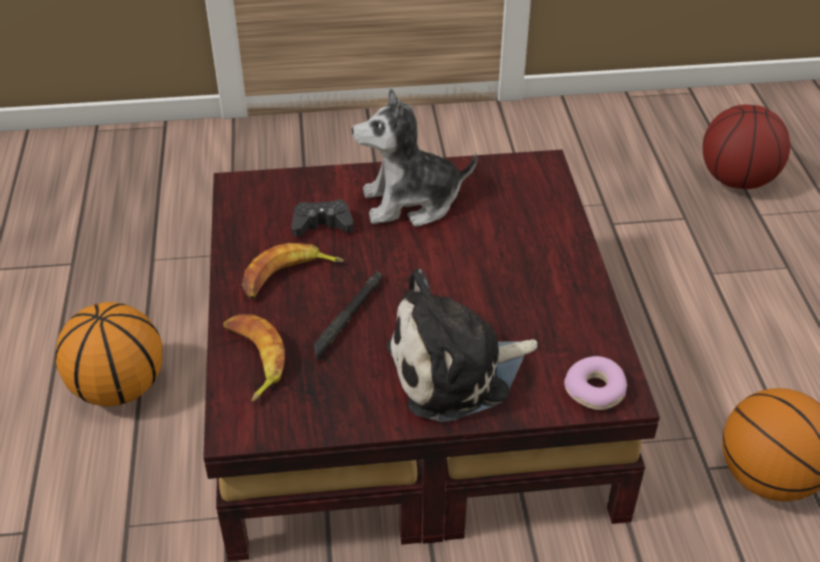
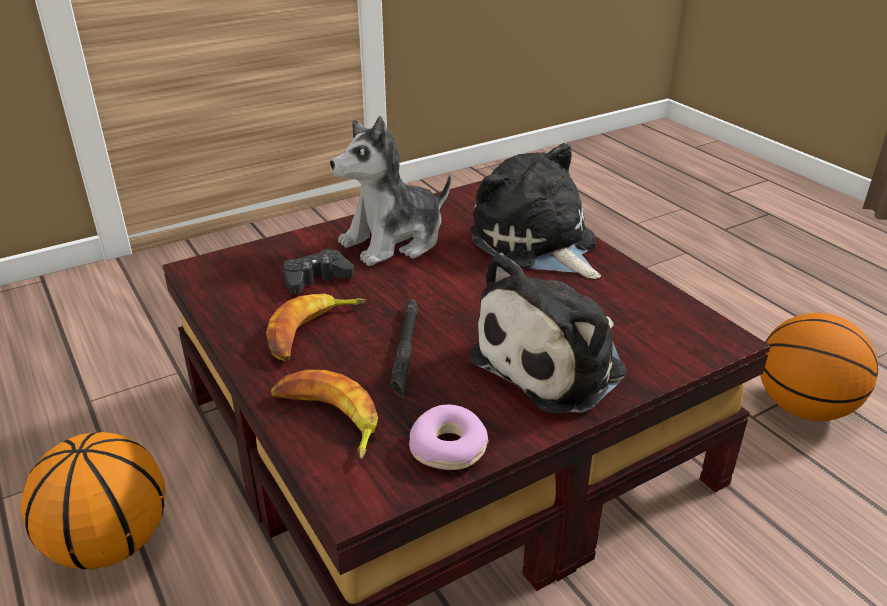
camera: 25 degrees left, 10 degrees down
(534, 243) = (536, 244): none -> plush toy
(595, 390) = (697, 341): donut -> donut (449, 448)
(737, 180) = (601, 205): basketball -> none

